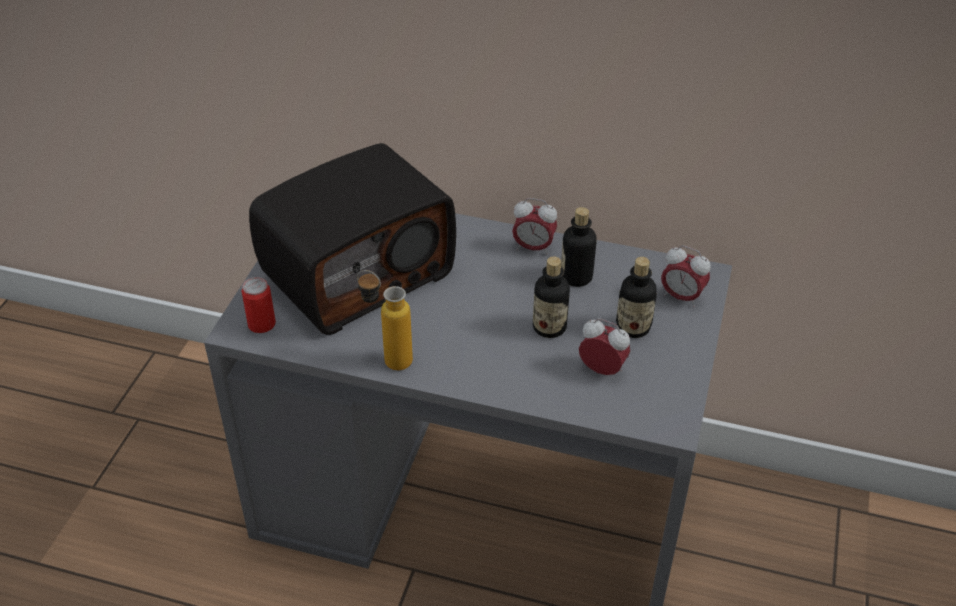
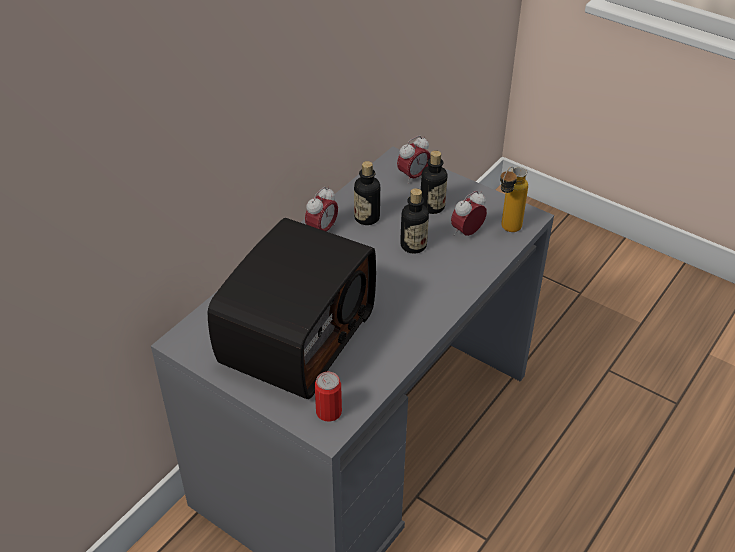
camera: 70 degrees left, 0 degrees up
(357, 273) = (296, 336): radio -> radio turned 45 degrees clockwise
(387, 358) = (407, 340): bottle -> bottle (506, 231)

